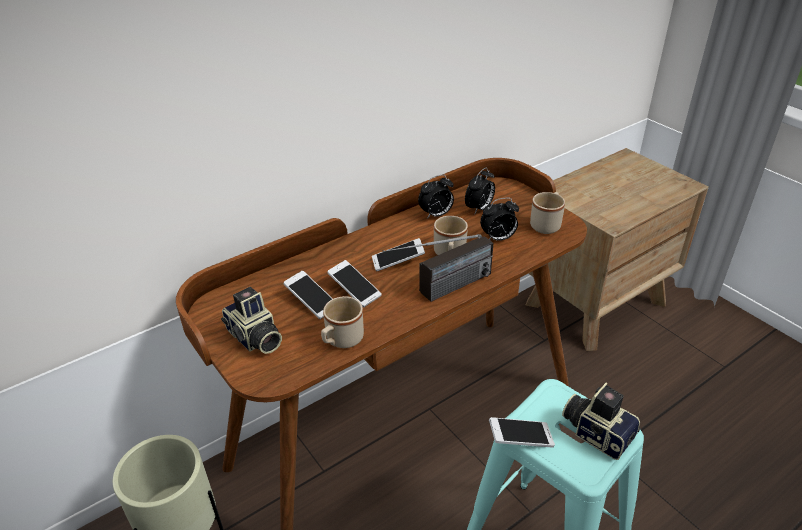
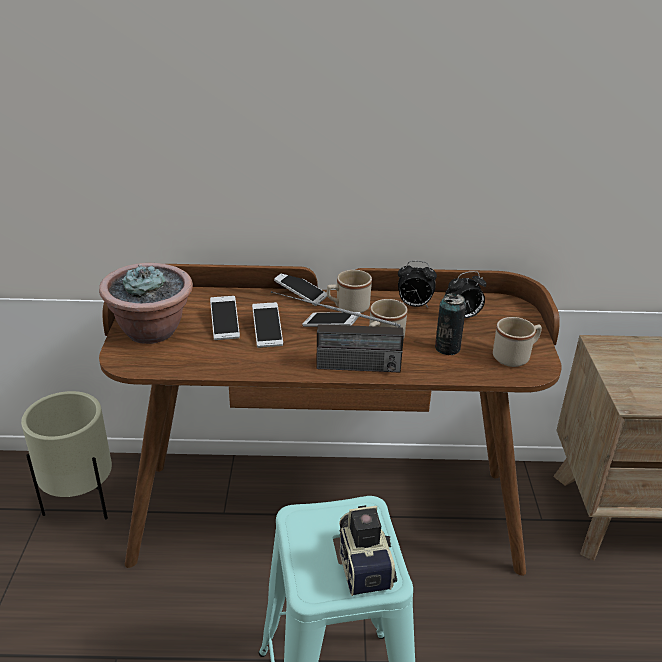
camera: 35 degrees right, 5 degrees down
(254, 338) = (152, 331): camera -> potted plant
(341, 341) = (209, 362): beige mug -> beige mug (348, 308)
(498, 238) = (447, 348): alarm clock -> can
(520, 439) = (289, 527): phone -> phone (301, 294)

